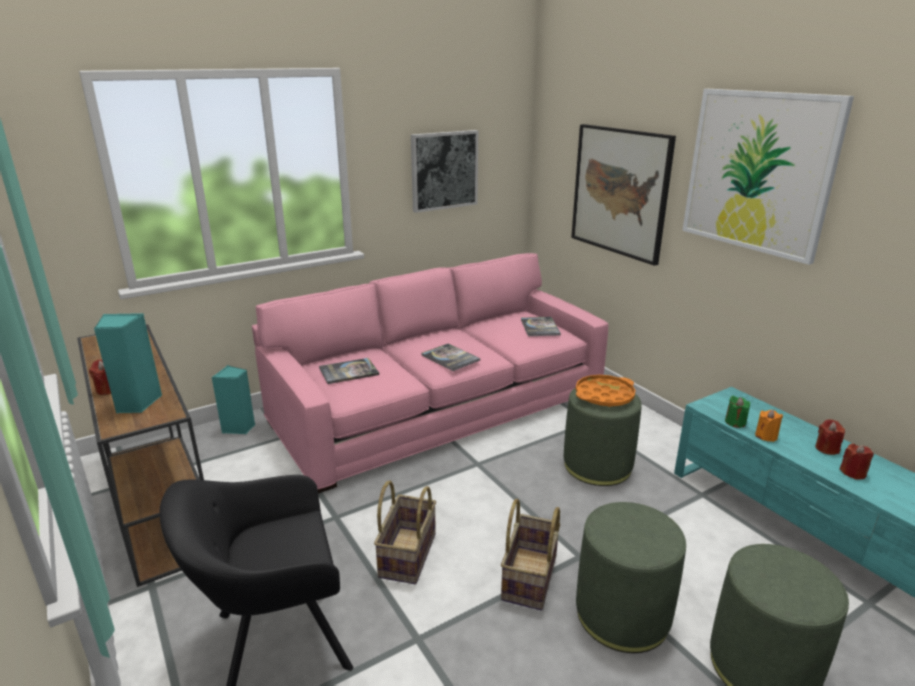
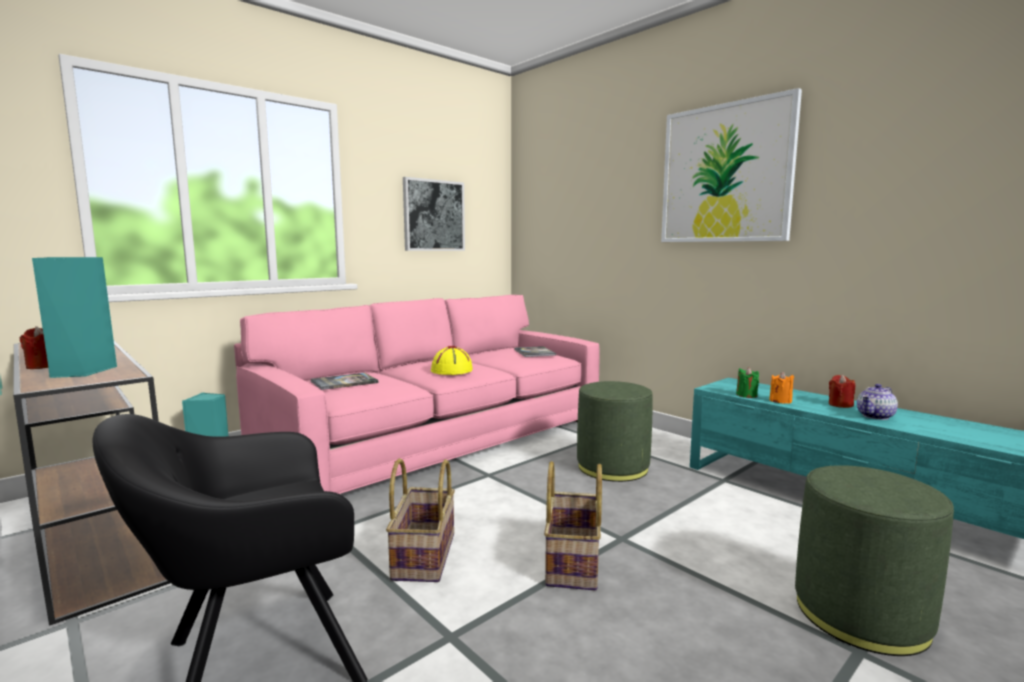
camera: 10 degrees left, 15 degrees down
(450, 358) = (451, 371): book -> yellow hat
(604, 396) = (614, 387): orange tray -> none
(620, 192) = (597, 224): picture -> none
(622, 614) = (688, 584): green ottoman -> none
(853, 473) = (875, 416): red candle -> teapot

